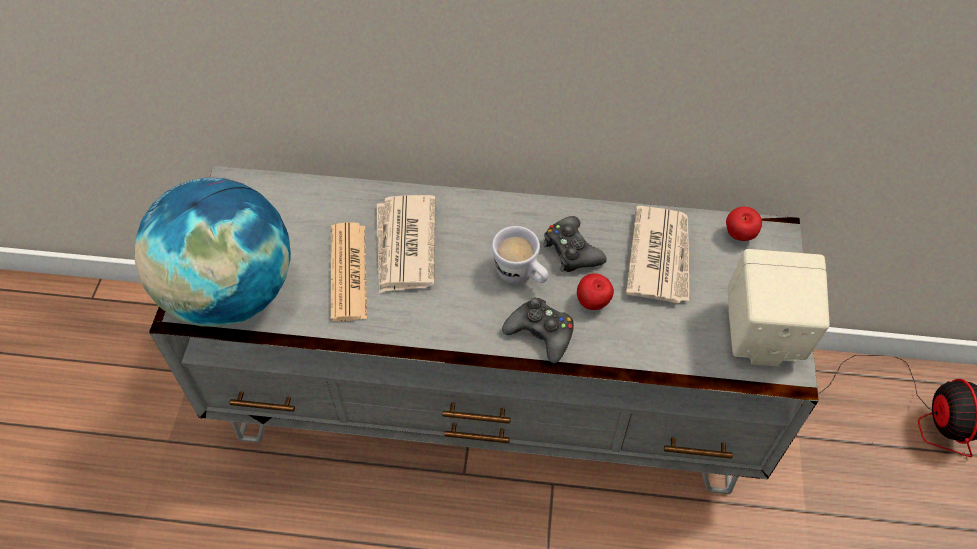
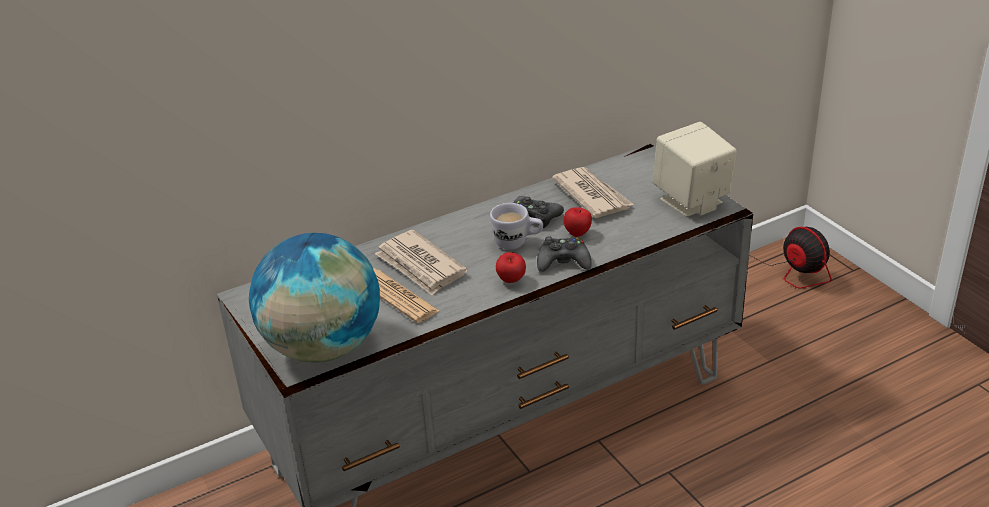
camera: 35 degrees left, 20 degrees down
(739, 236) = (626, 166): apple -> apple (511, 281)

